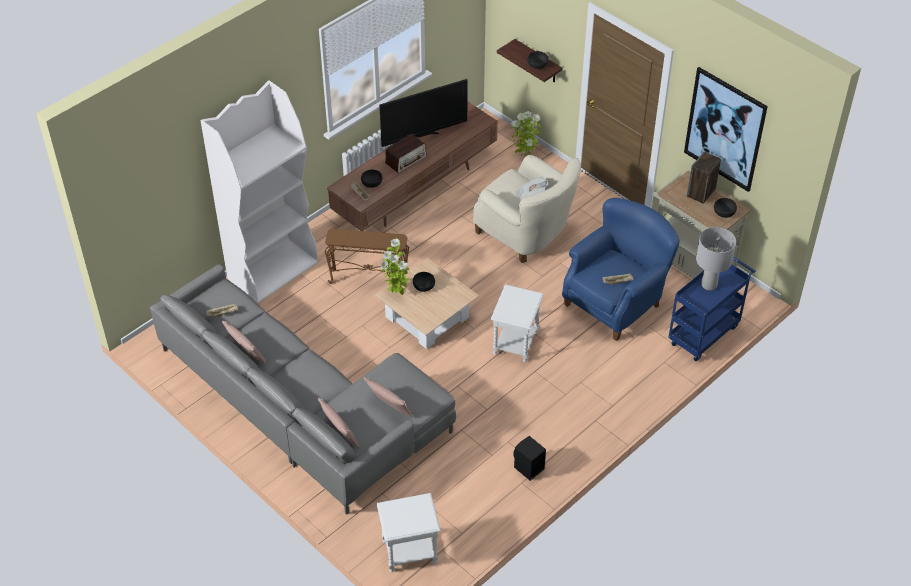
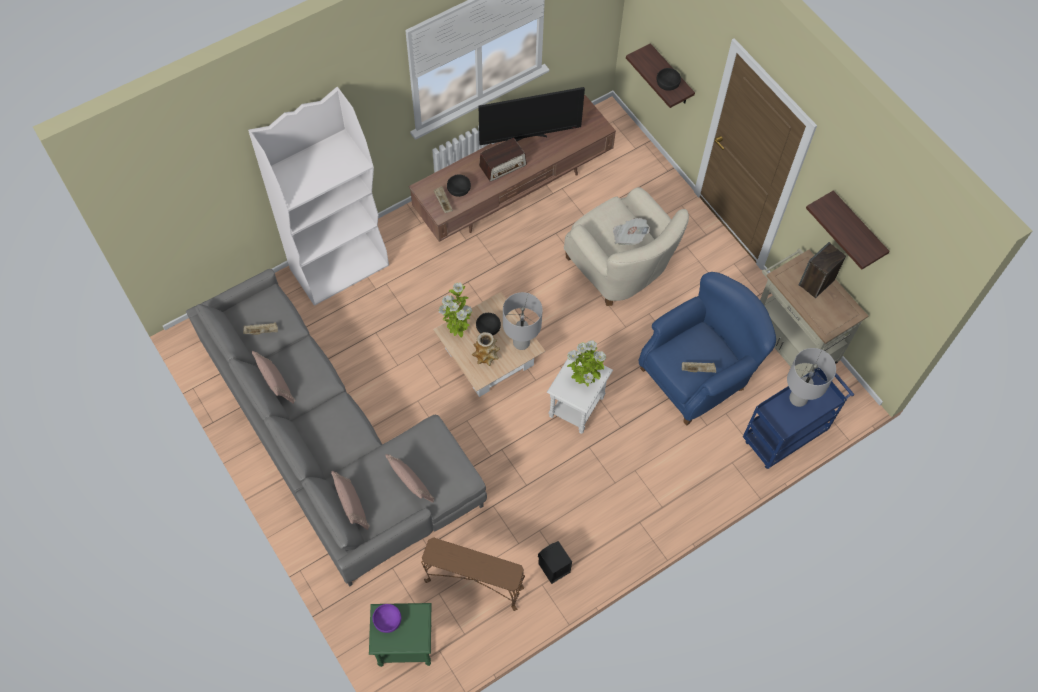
camera: 10 degrees right, 15 degrees up
(368, 280) = (437, 297): brown side table -> brown side table (474, 585)
(396, 512) = (388, 621): none -> purple bowl
(410, 552) = (405, 645): white side table -> green side table
(427, 307) = (486, 355): none -> vase
(456, 292) = (521, 343): none -> grey table lamp
(525, 156) = (642, 168): potted plant -> potted plant (584, 381)
(723, 212) = (835, 314): black bowl -> none
(725, 129) = (857, 228): picture -> shelf

